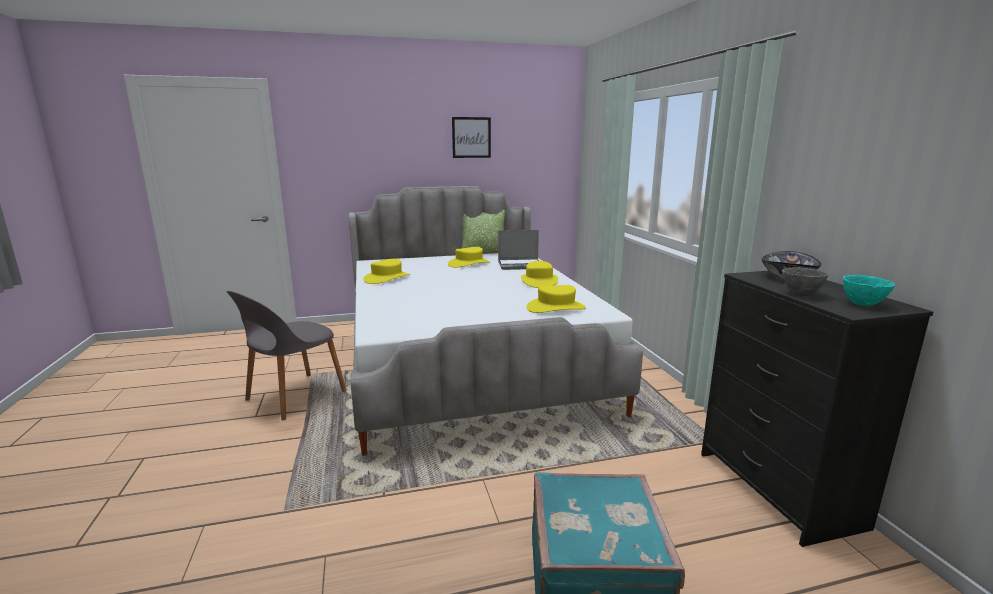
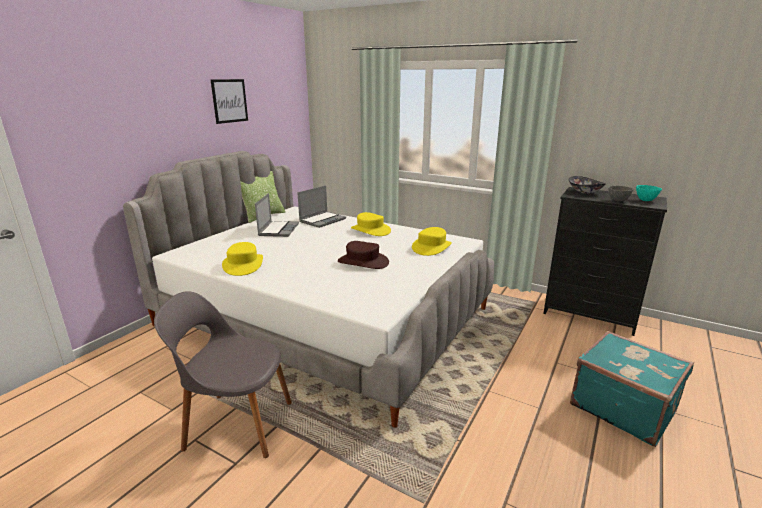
camera: 45 degrees left, 5 degrees up
(294, 396) = (236, 424): grey chair -> grey chair turned 105 degrees clockwise
(465, 300) = (363, 262): none -> brown hat
(469, 264) = (278, 229): yellow hat -> laptop

